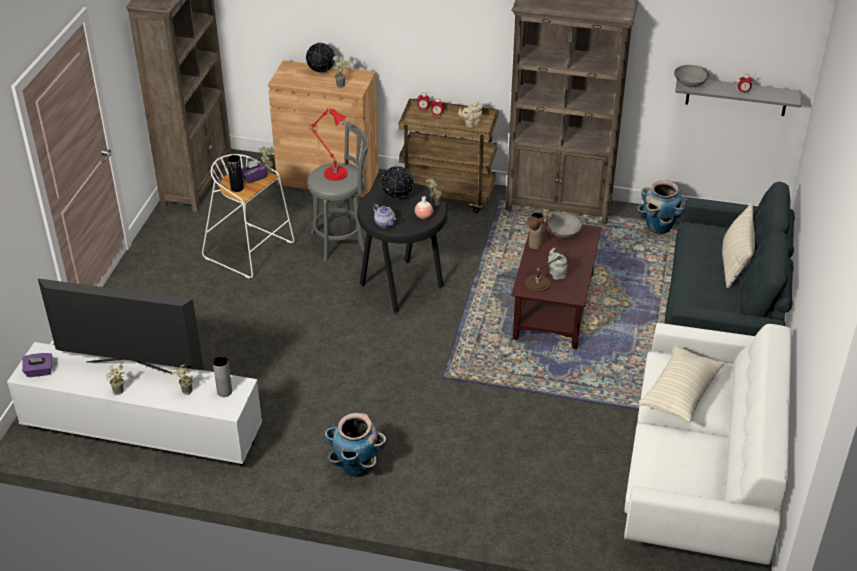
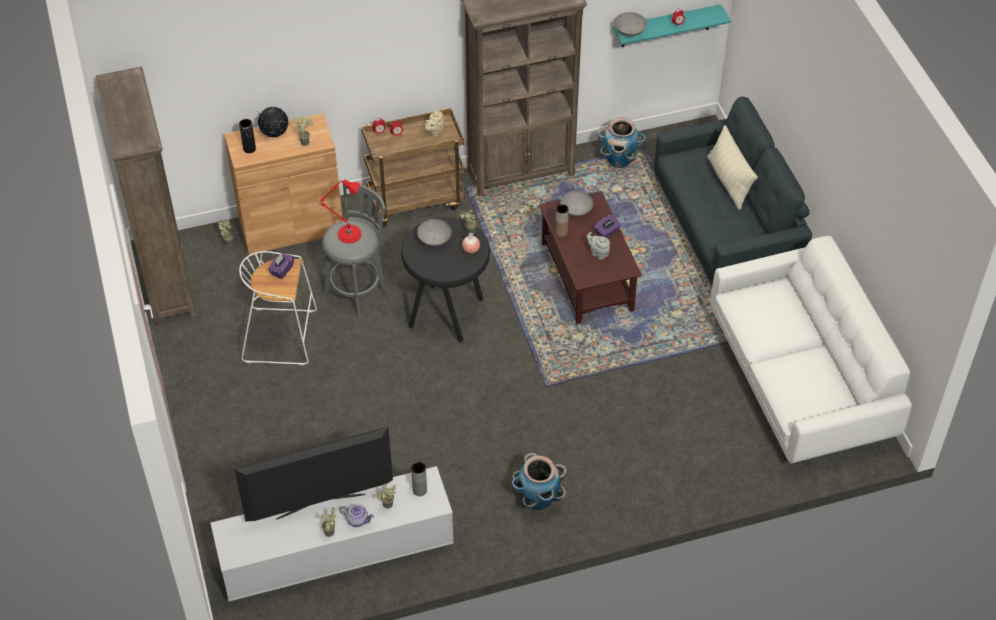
camera: 30 degrees left, 10 degrees up
(39, 372) = (242, 548): purple tissue box -> purple tissue box (607, 232)
(237, 188) = (275, 288): black vase -> black vase (249, 149)
(385, 223) = (443, 271): teapot -> teapot (357, 520)
(397, 198) = (434, 240): globe -> grey bowl
(539, 284) = (592, 270): brown table lamp -> none
(680, 393) = (768, 324): beige pillow -> none
(736, 96) = (666, 26): grey shelf -> turquoise shelf

